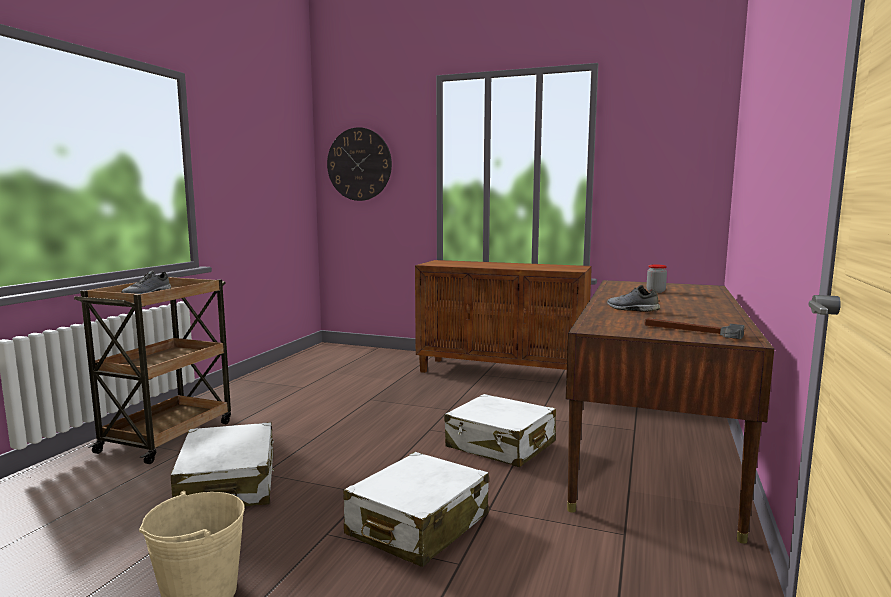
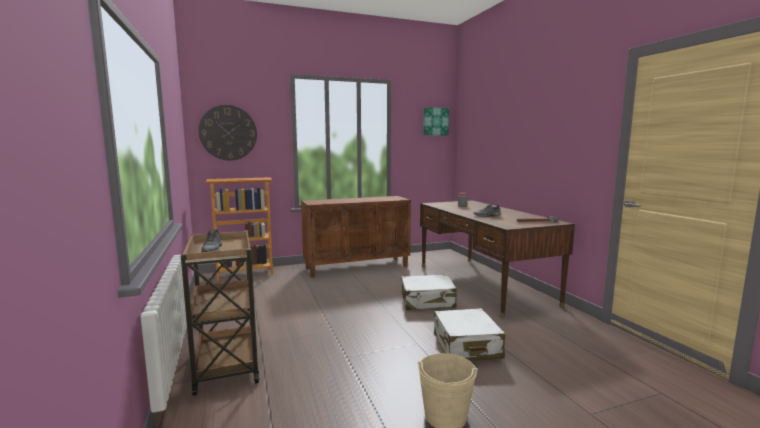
camera: 40 degrees left, 0 degrees up
(228, 484) = (339, 369): white suitcase -> none
(363, 351) = (245, 273): none -> bookcase
(690, 131) = (435, 121): none -> picture

